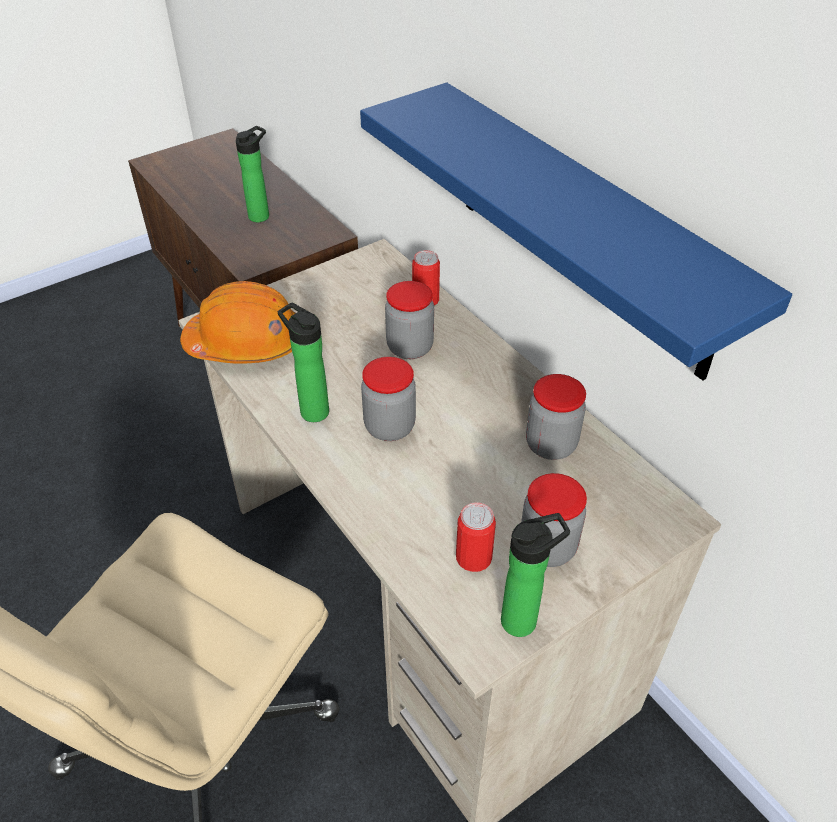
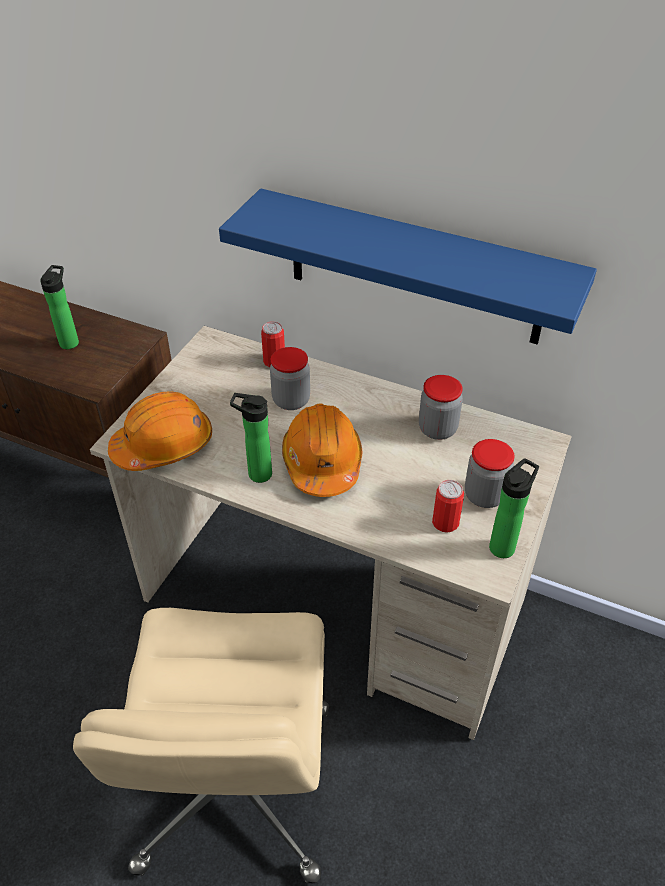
camera: 30 degrees left, 0 degrees up
(389, 427) = (322, 462): jar -> orange hard hat

